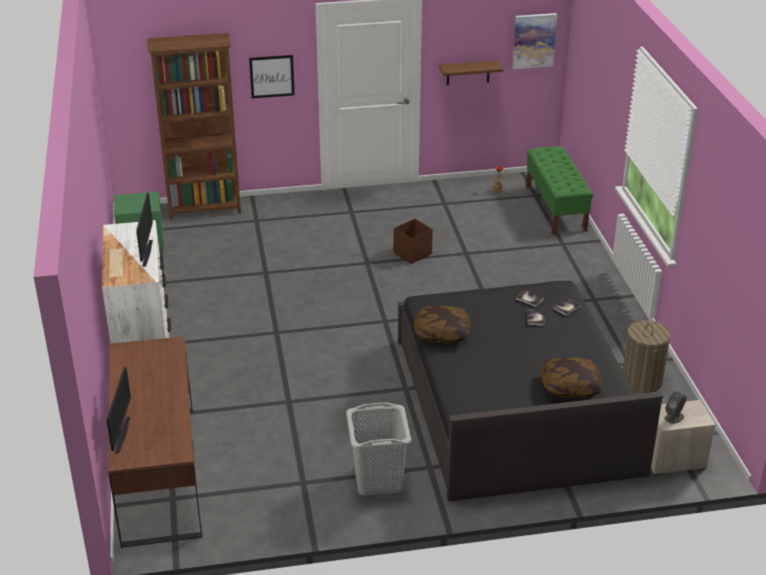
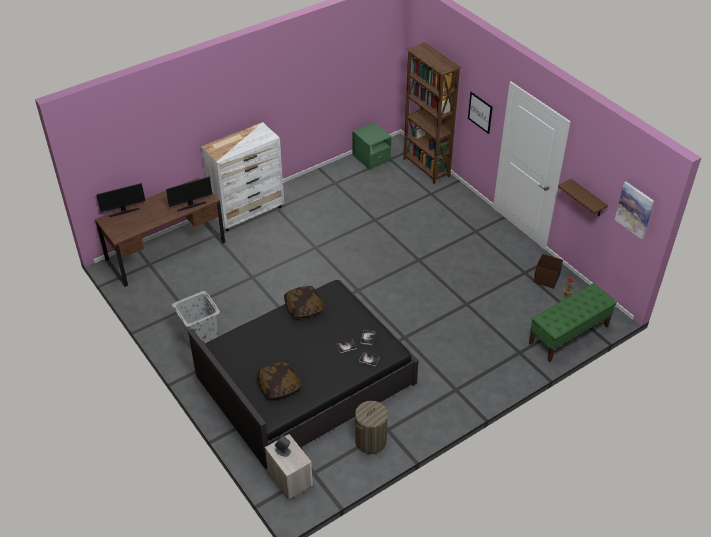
camera: 65 degrees right, 10 degrees up
(146, 253) = (242, 147): monitor -> monitor (191, 206)
(412, 254) = (445, 277): brown storage box -> brown storage box (546, 279)

